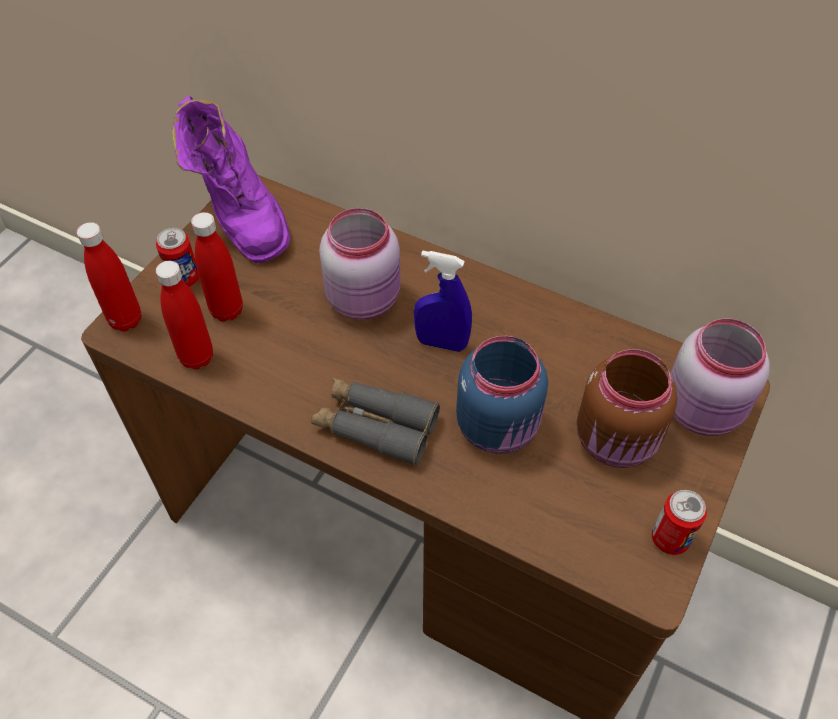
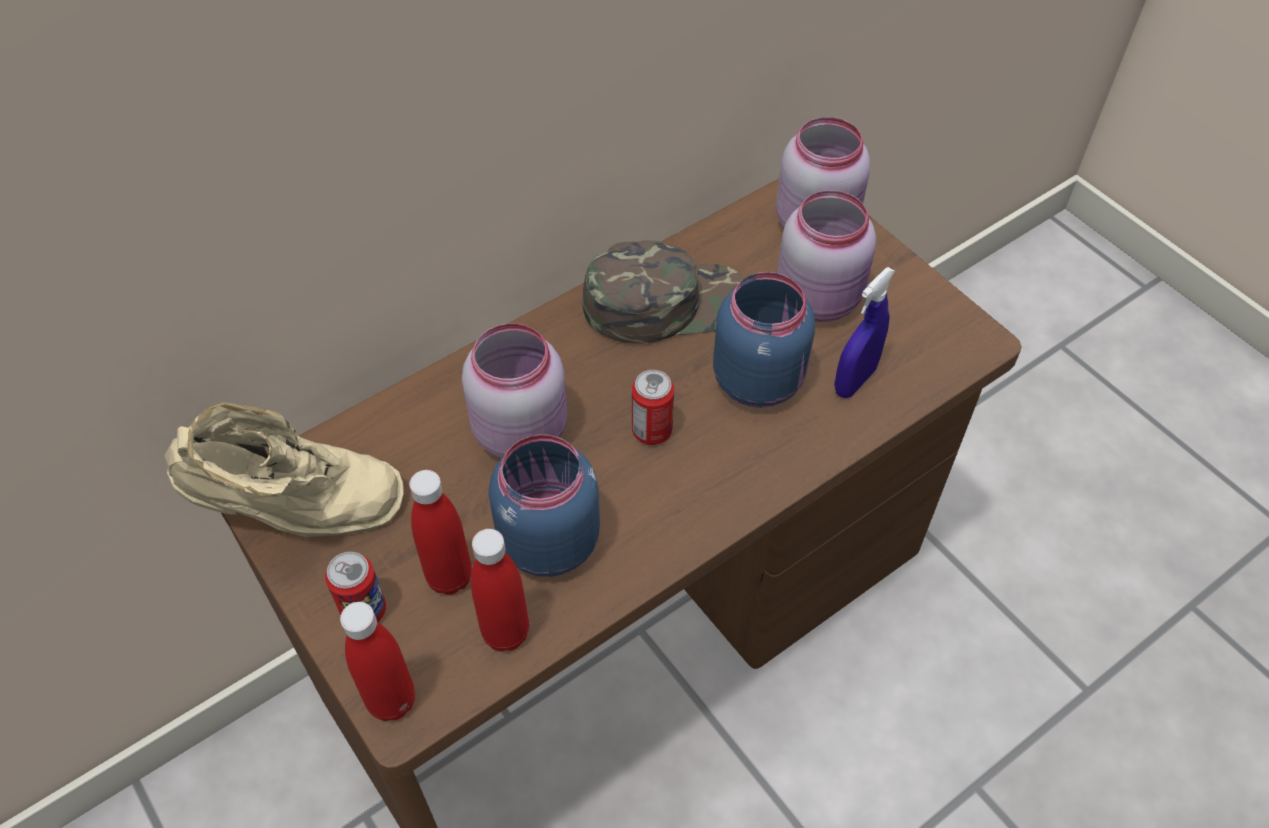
camera: 65 degrees left, 0 degrees up
(241, 218) = (299, 513): purple boot -> beige boot
(278, 350) = (546, 541): none -> blue jar
(375, 426) = (703, 484): grey binoculars -> none
(441, 343) = (626, 385): blue spray bottle -> blue spray bottle (854, 381)
(539, 336) = (665, 302): none -> green cap
(617, 442) = (820, 298): brown jar -> pink jar
(670, 539) = (936, 308): can -> can (652, 431)

